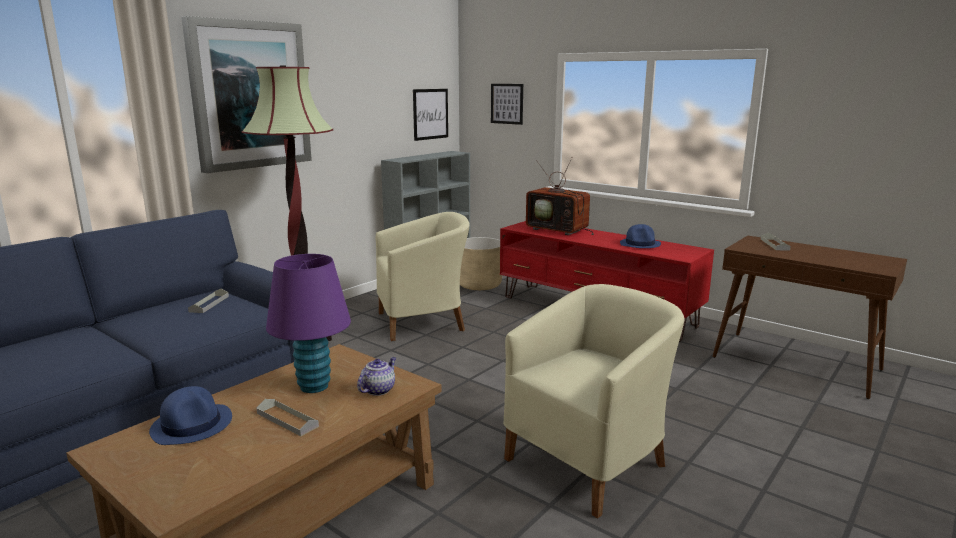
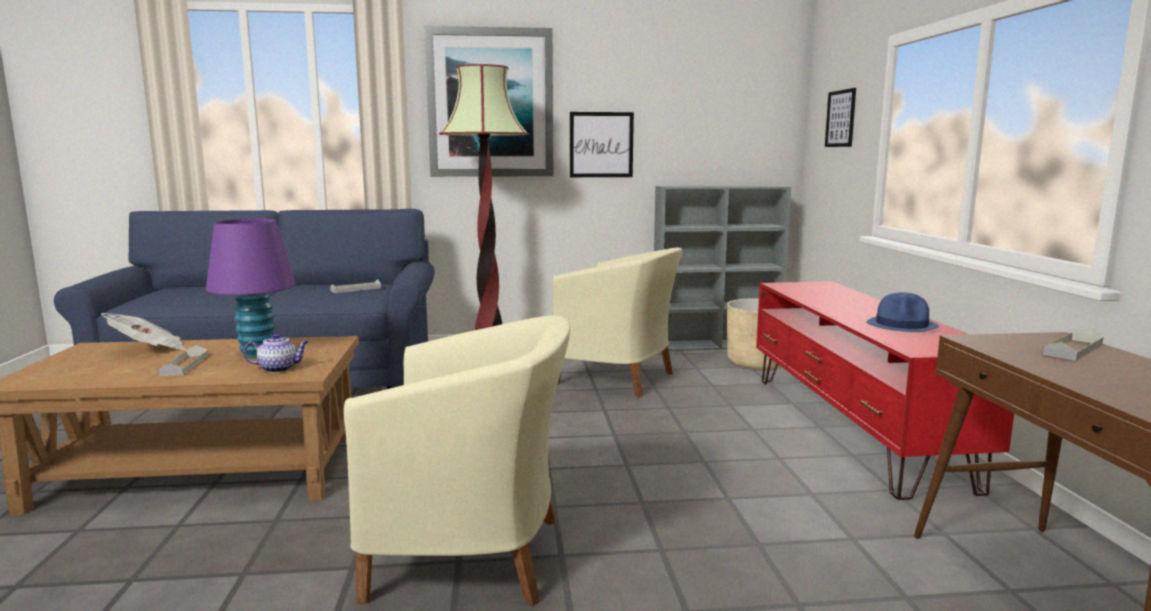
camera: 45 degrees right, 5 degrees down
(192, 424) = (149, 350): blue hat -> newspaper
(430, 114) = (748, 135): picture -> picture (601, 145)
(559, 230) = (831, 295): television -> none

